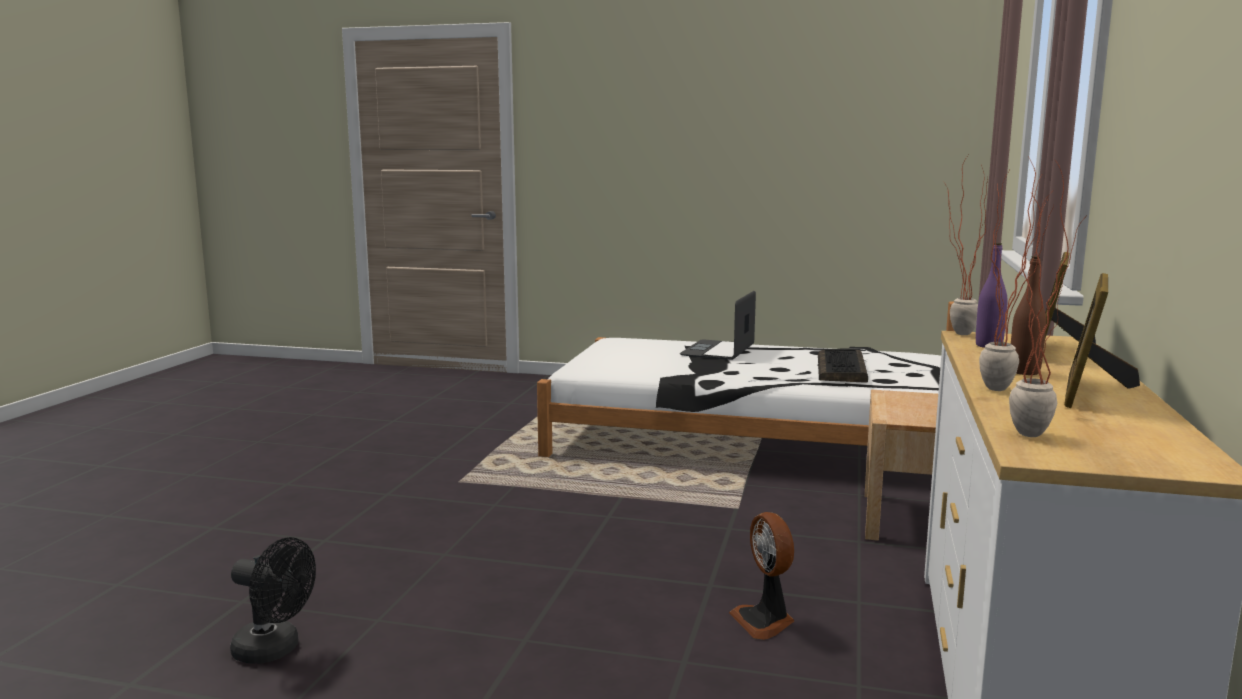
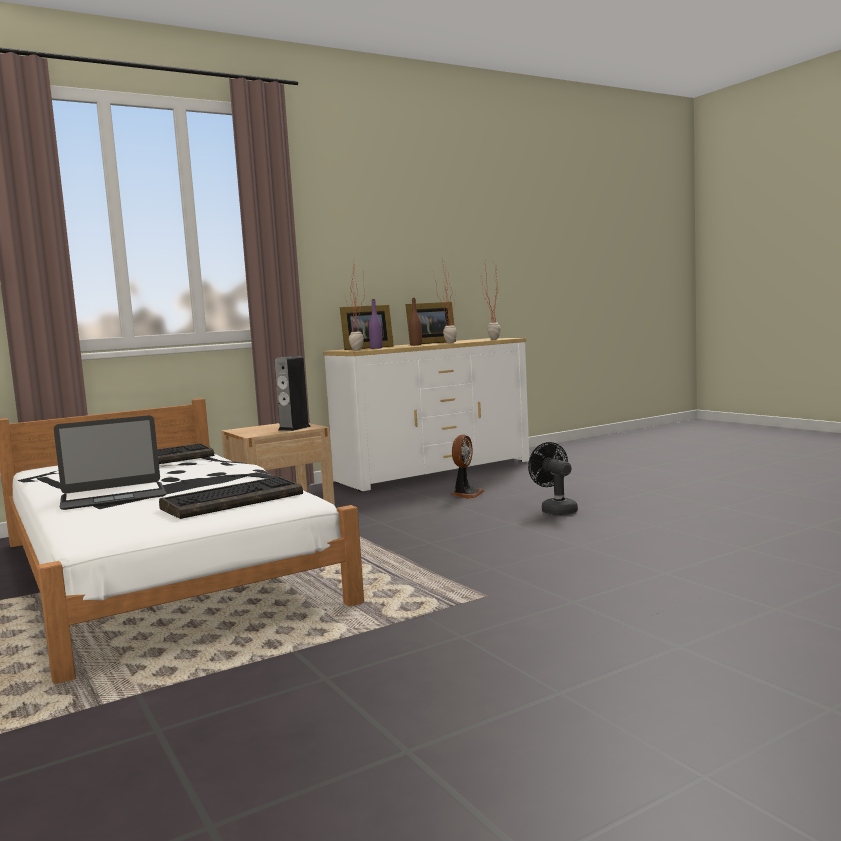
camera: 135 degrees left, 5 degrees down
(275, 650) = (724, 524): black fan -> black fan (555, 510)
(618, 361) = (233, 501): none -> keyboard
(903, 412) = (294, 428): none -> speaker

